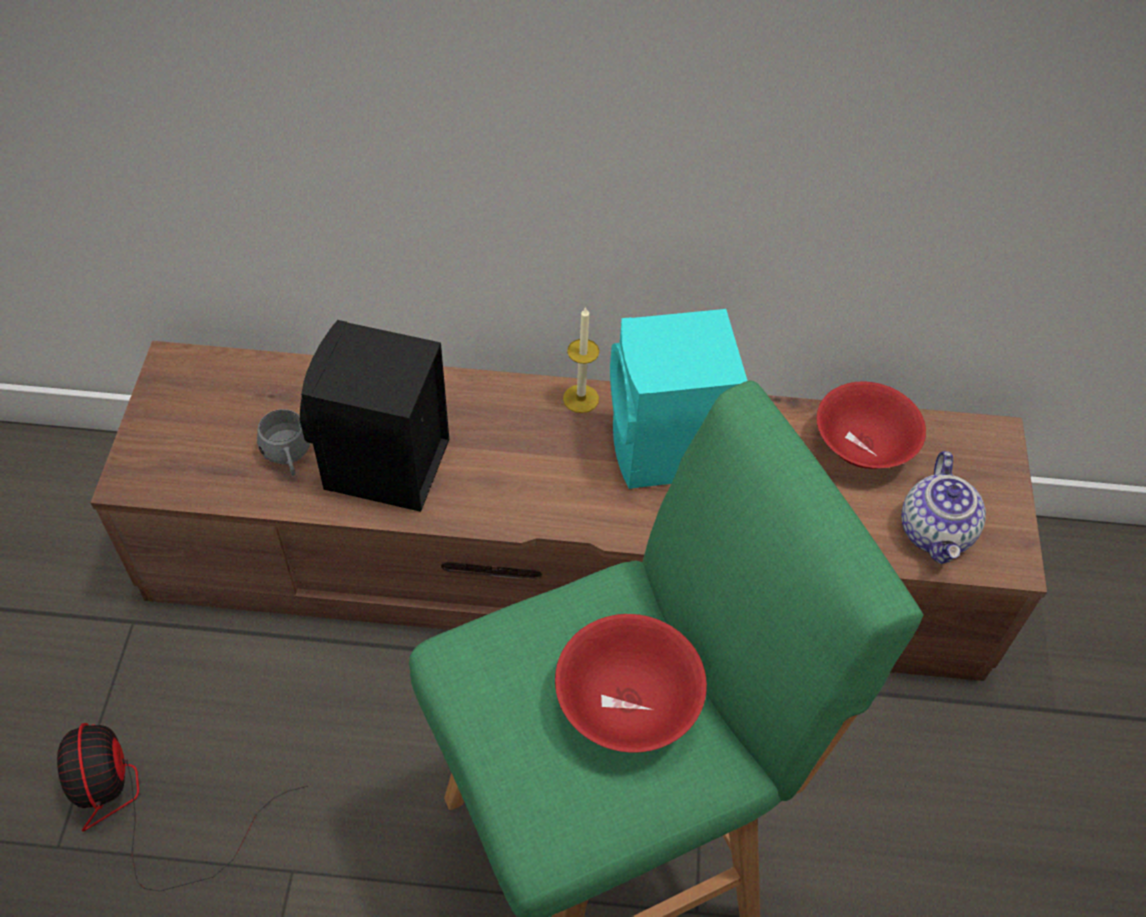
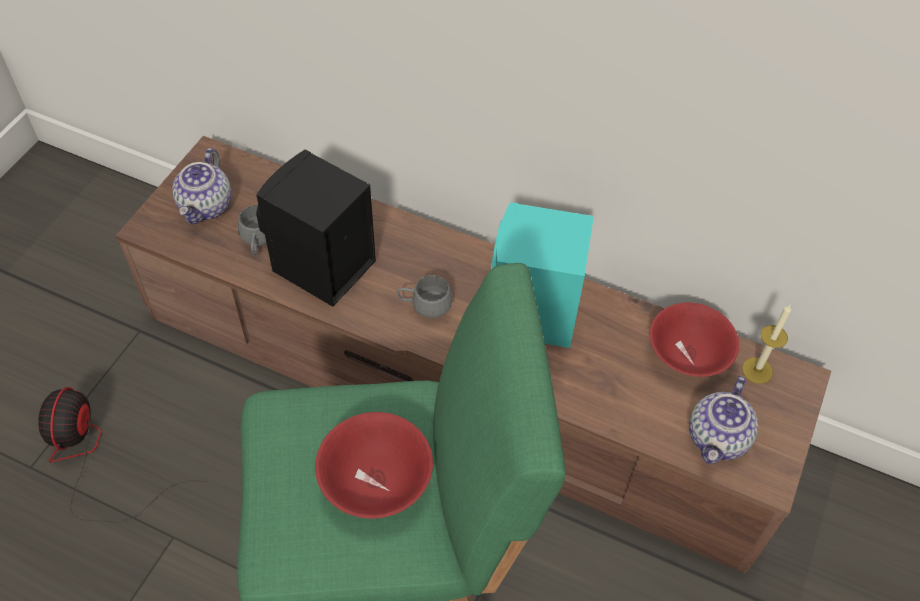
camera: 20 degrees right, 0 degrees up
(199, 431) = (206, 206): none -> teapot
(534, 479) = (424, 307): none -> grey mug
(581, 398) = (484, 258): candle -> candle (757, 370)

